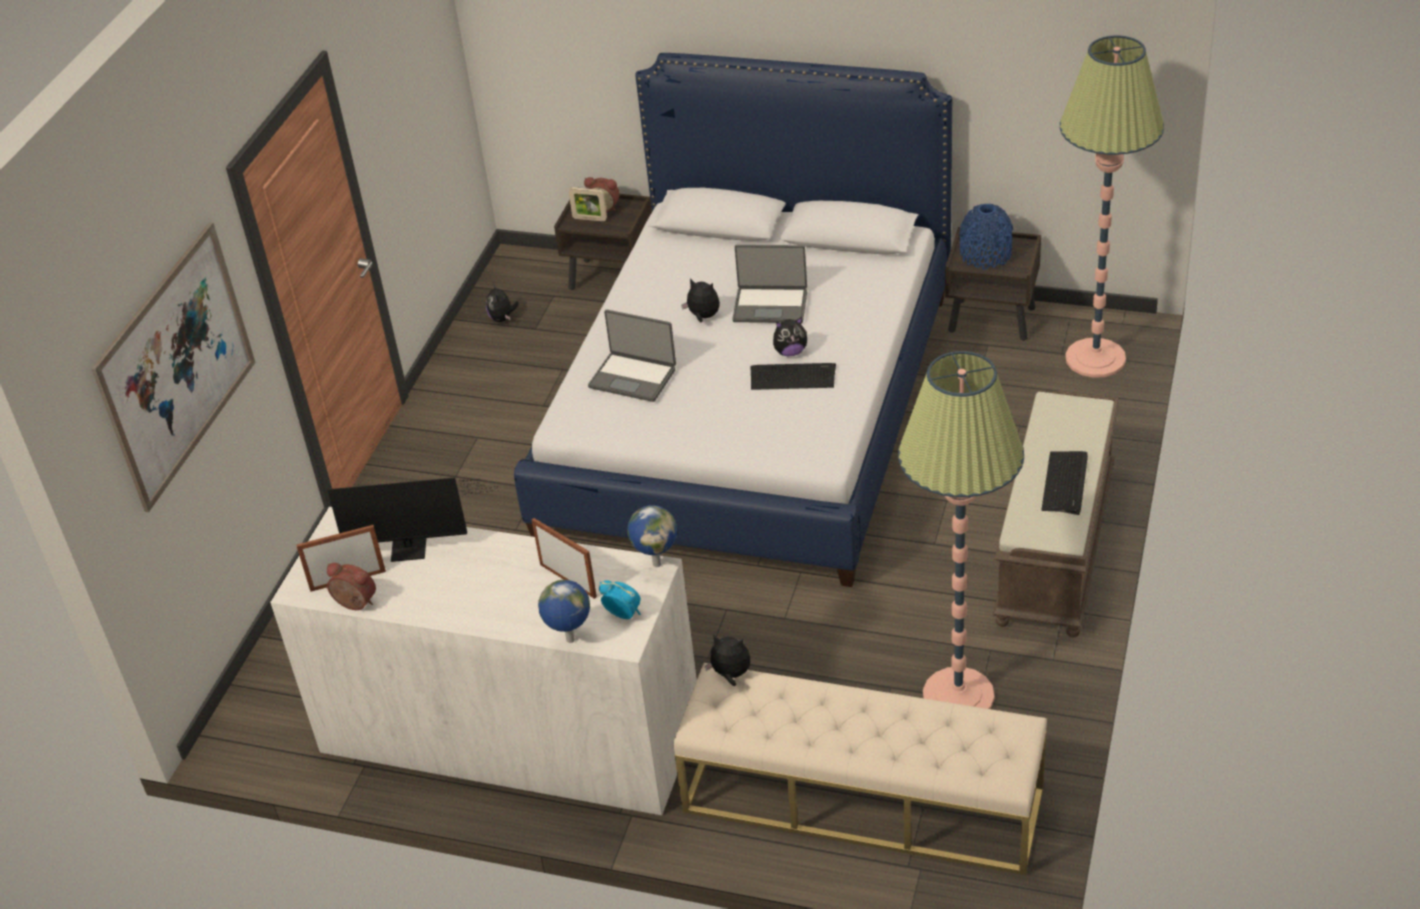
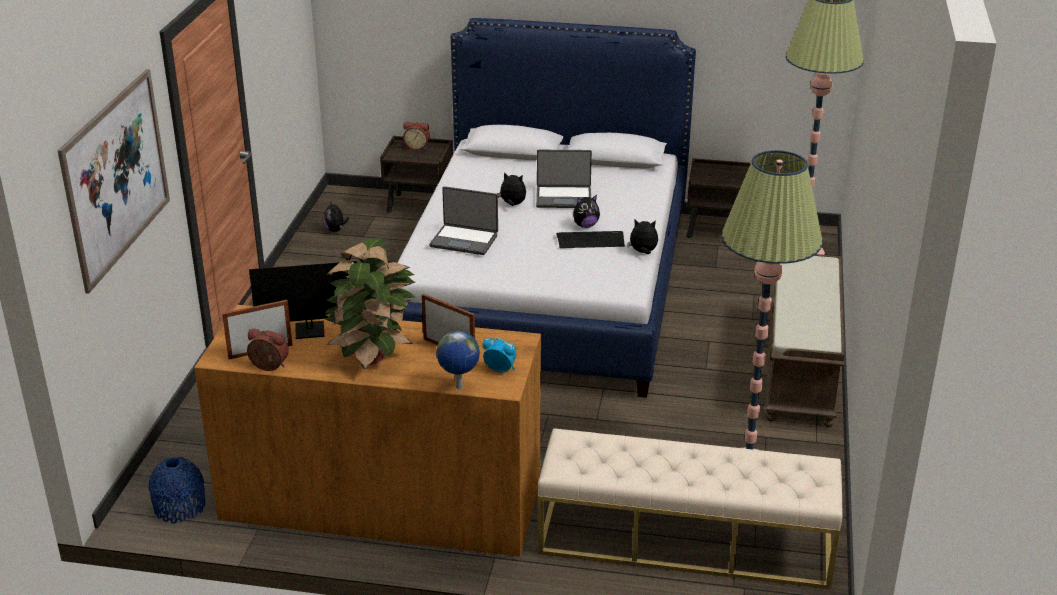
camera: 10 degrees left, 10 degrees down
(477, 591) = (373, 357): none -> potted plant
(509, 732) = (381, 501): white dresser -> brown dresser
(590, 219) = (407, 153): picture frame -> none
(656, 563) = (521, 337): globe -> none
(731, 675) = (577, 435): plush toy -> plush toy (643, 252)
(985, 255) = (717, 175): blue vase -> blue vase (180, 507)
(1065, 483) = (815, 307): keyboard -> none

